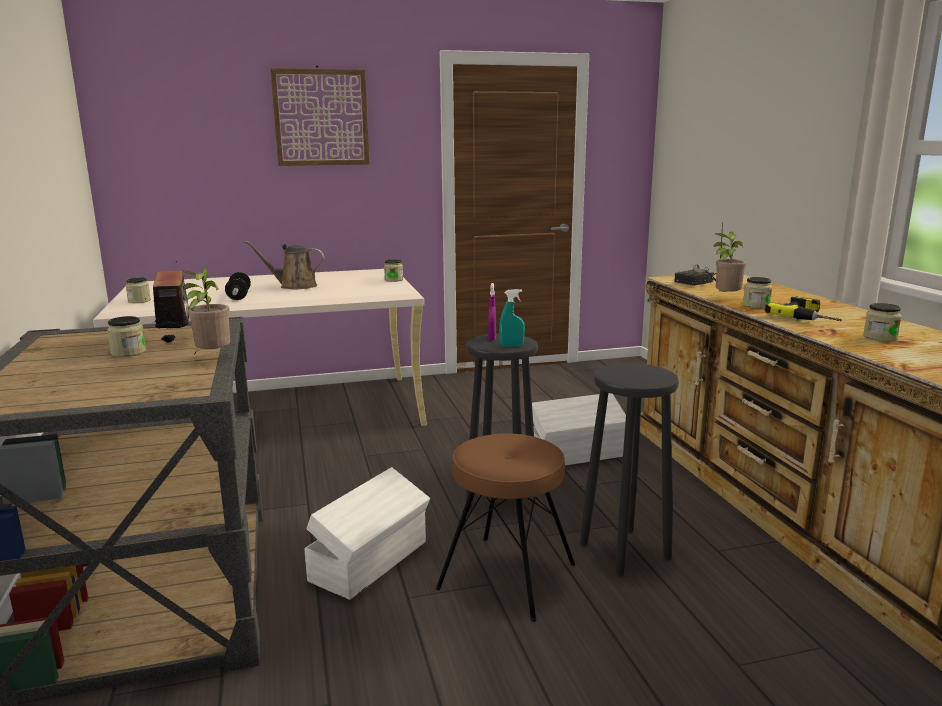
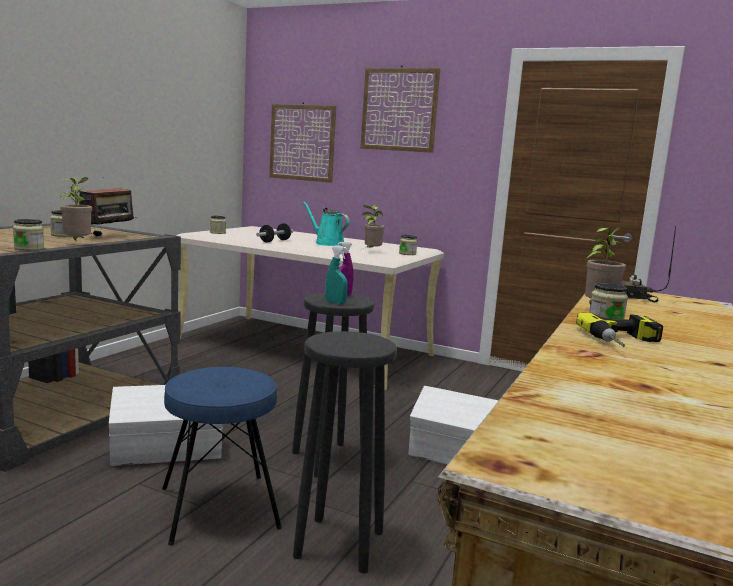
camera: 40 degrees right, 5 degrees down
(190, 162) = (302, 141): none -> picture
(294, 286) = (327, 244): brown watering can -> turquoise watering can
(361, 285) = (371, 251): none -> potted plant
(507, 576) = (219, 508): brown stool -> blue stool
(880, 337) = (630, 375): jar -> jar (29, 248)

